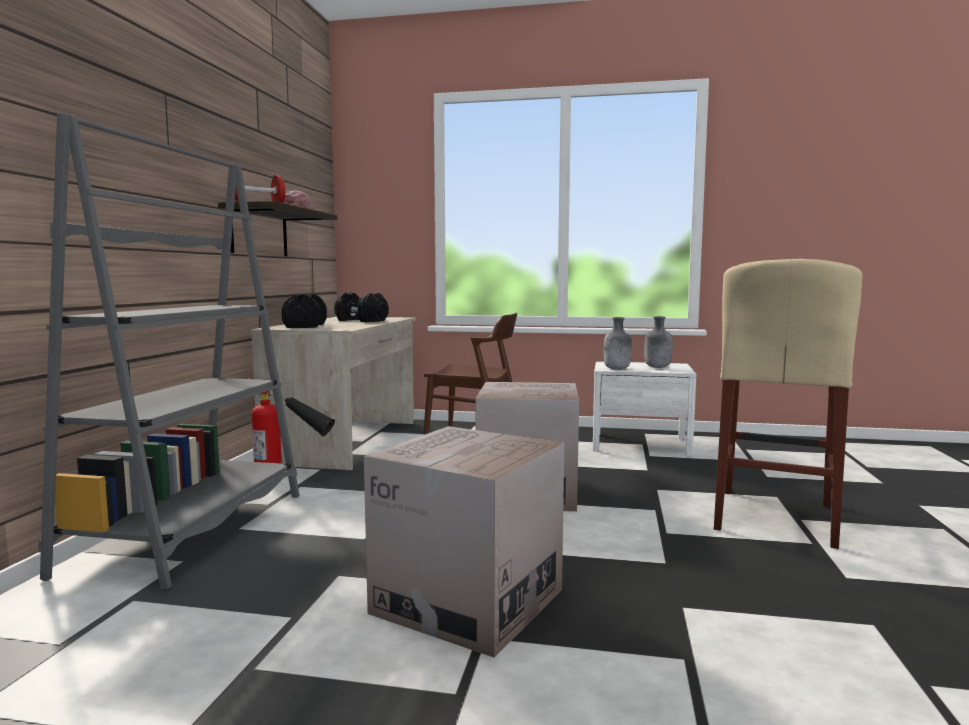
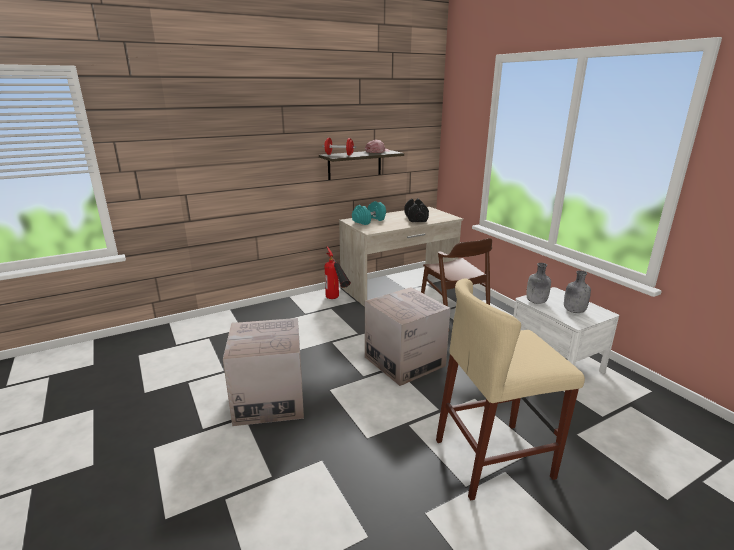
camera: 50 degrees right, 15 degrees up
(191, 532) = (263, 315): grey bookcase -> none
(305, 326) = (369, 221): black dumbbell -> turquoise dumbbell

